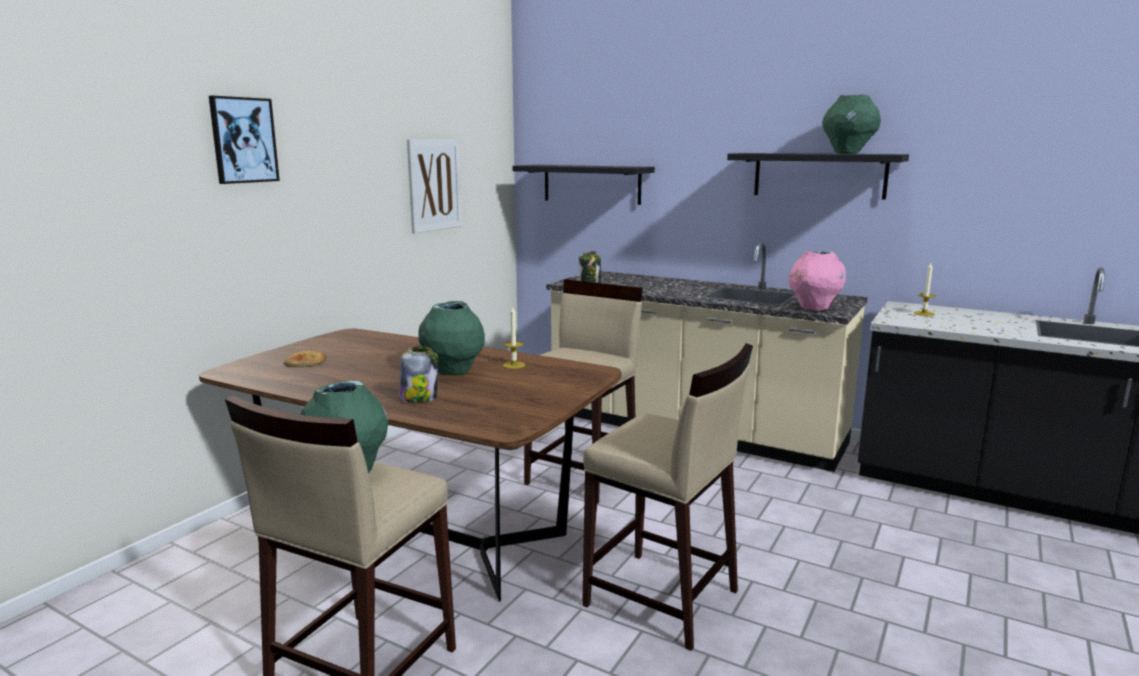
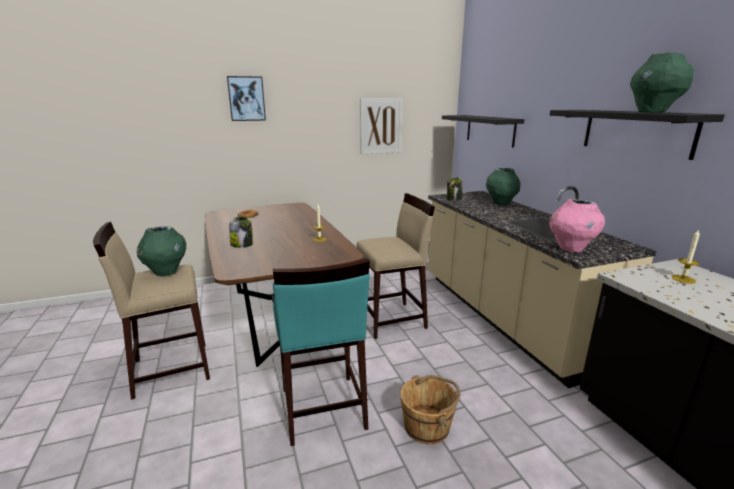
camera: 40 degrees right, 5 degrees up
(453, 372) = (286, 236): green vase -> green vase (501, 203)
(662, 599) = (322, 409): beige stool -> turquoise stool
(782, 558) = (427, 426): none -> brown bucket

